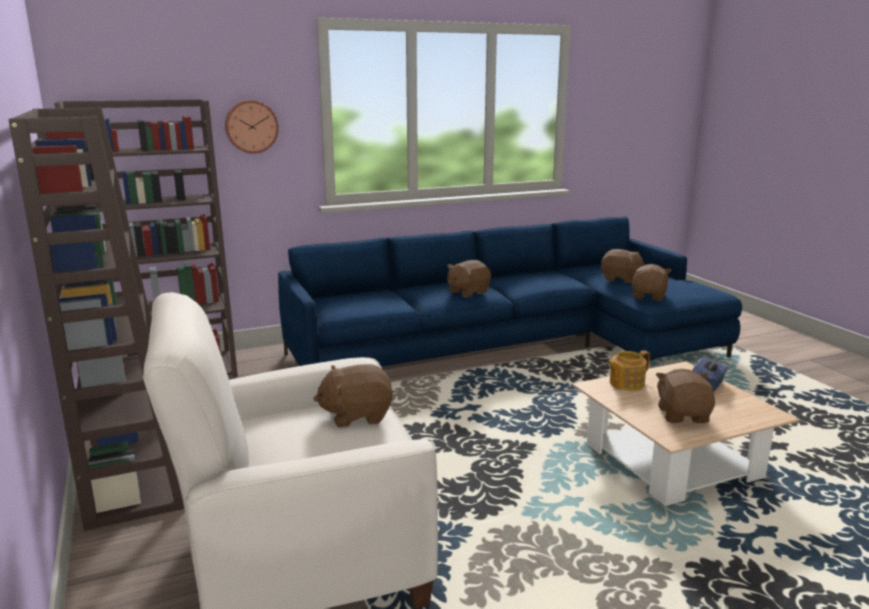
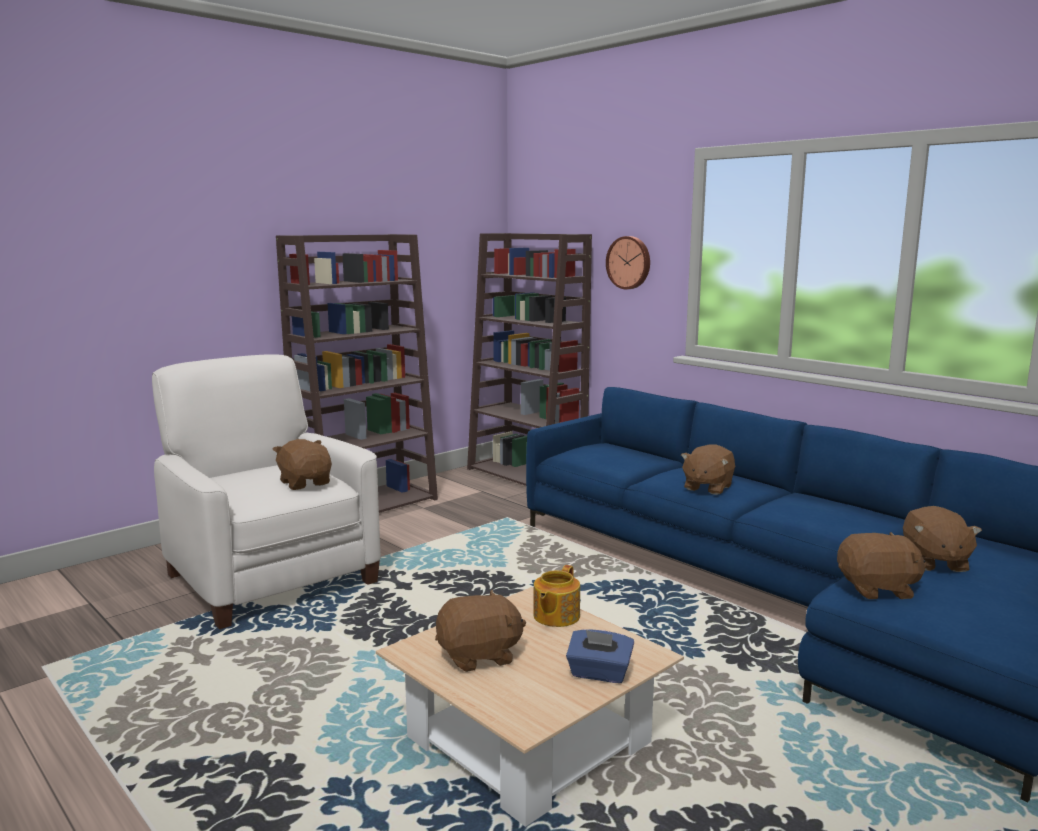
camera: 70 degrees right, 5 degrees down
(467, 292) = (707, 487): brown plush toy -> brown plush toy turned 90 degrees counterclockwise
(625, 383) = (555, 616): teapot -> teapot turned 105 degrees counterclockwise

